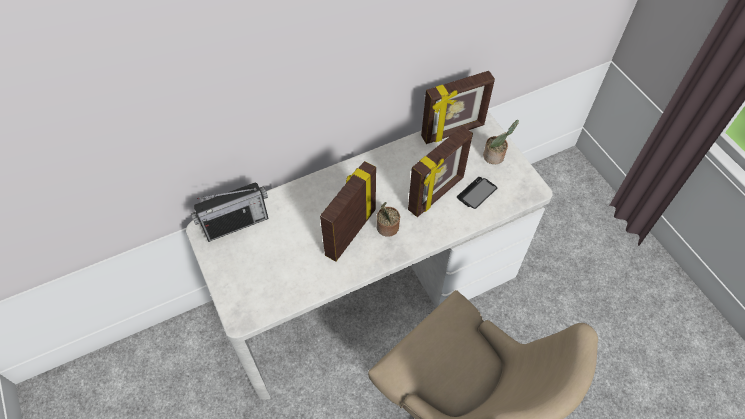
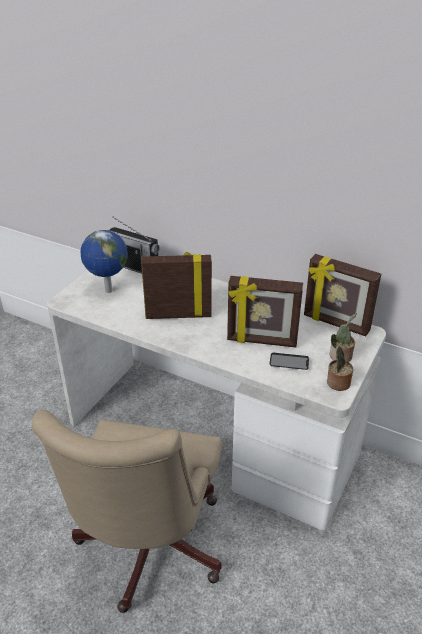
camera: 55 degrees right, 20 degrees down
(259, 269) = (108, 291): none -> globe
(387, 228) = (201, 330): potted plant -> potted plant (336, 383)

